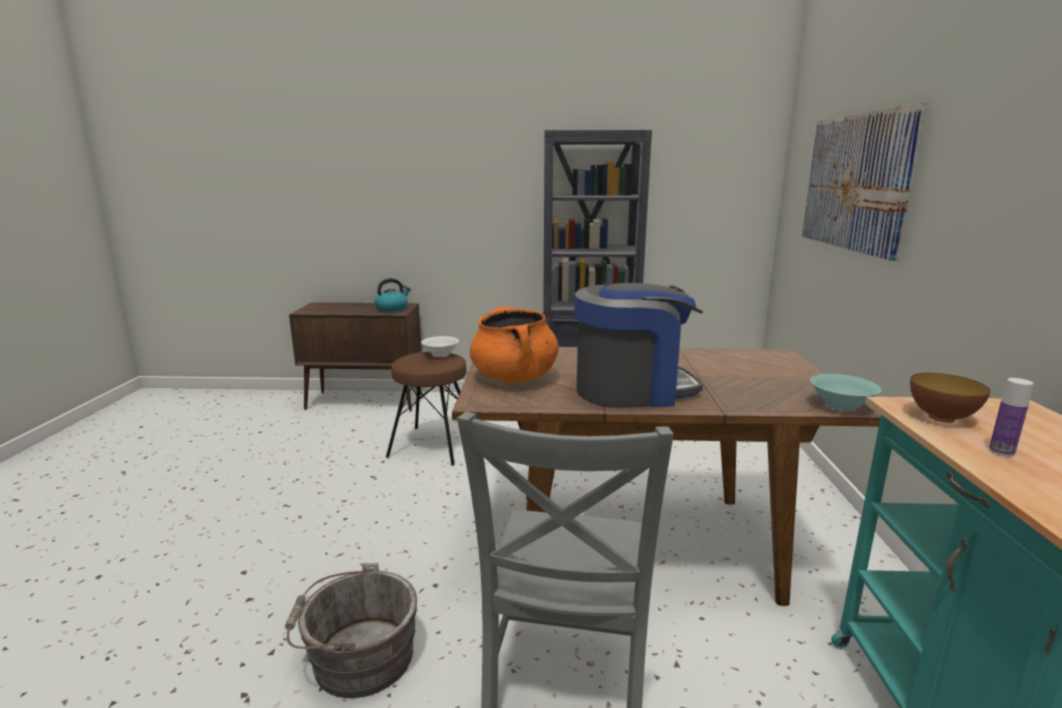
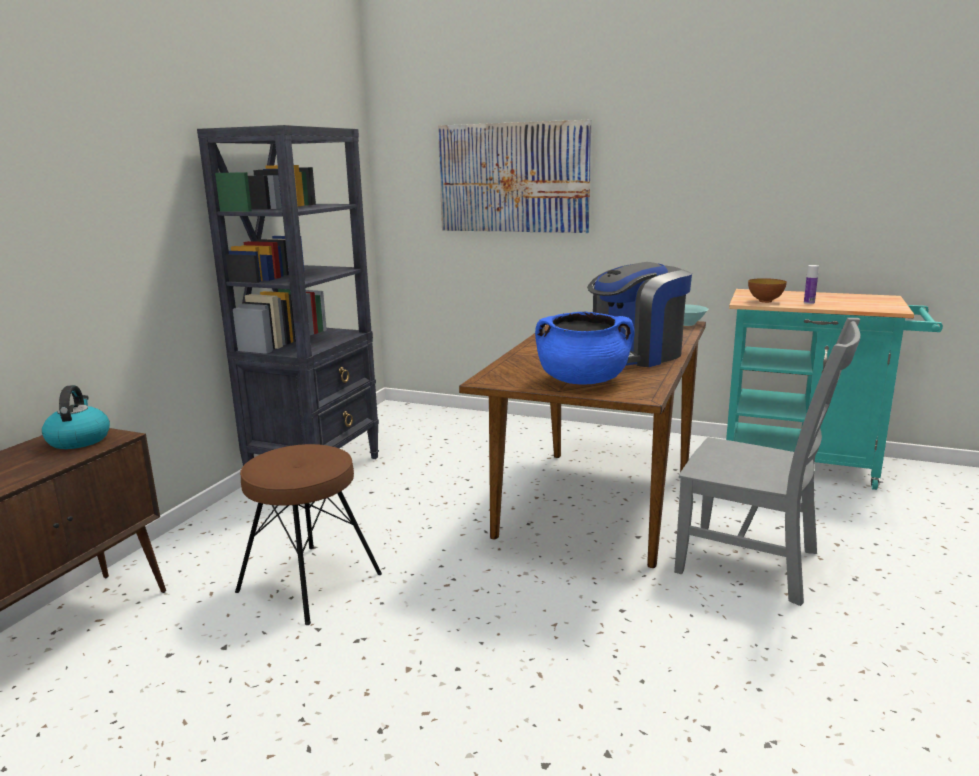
camera: 70 degrees left, 0 degrees up
(357, 658) = (720, 665): grey bucket -> none
(440, 354) = (283, 452): white bowl -> none
(514, 378) = (583, 381): orange cooking pot -> blue cooking pot
(632, 390) = (634, 355): coffee machine -> coffee machine turned 135 degrees counterclockwise

